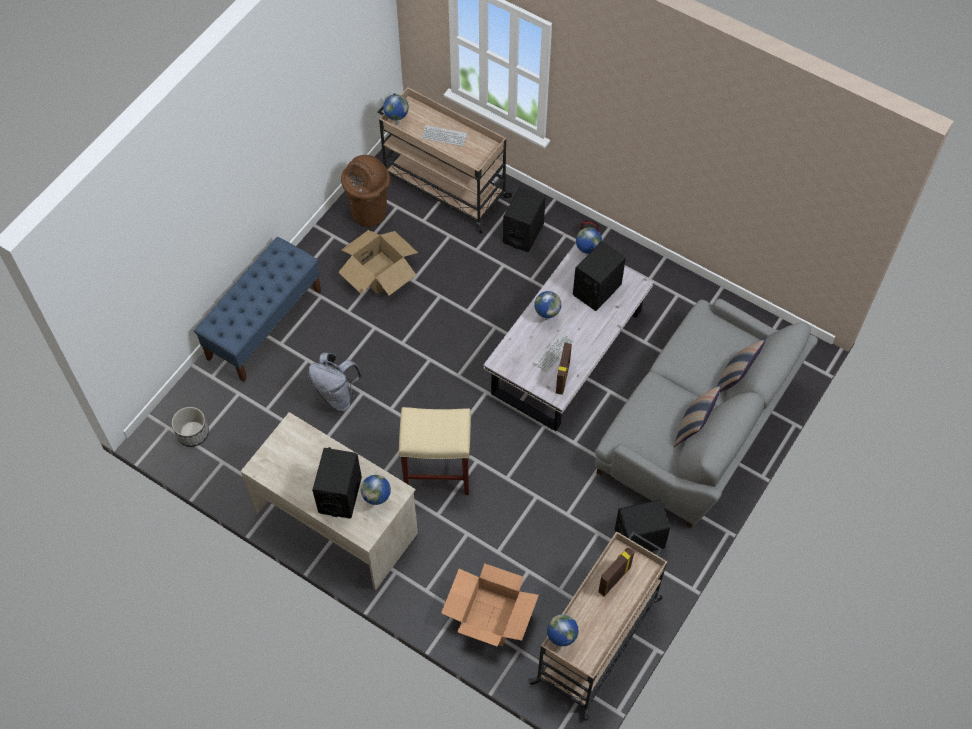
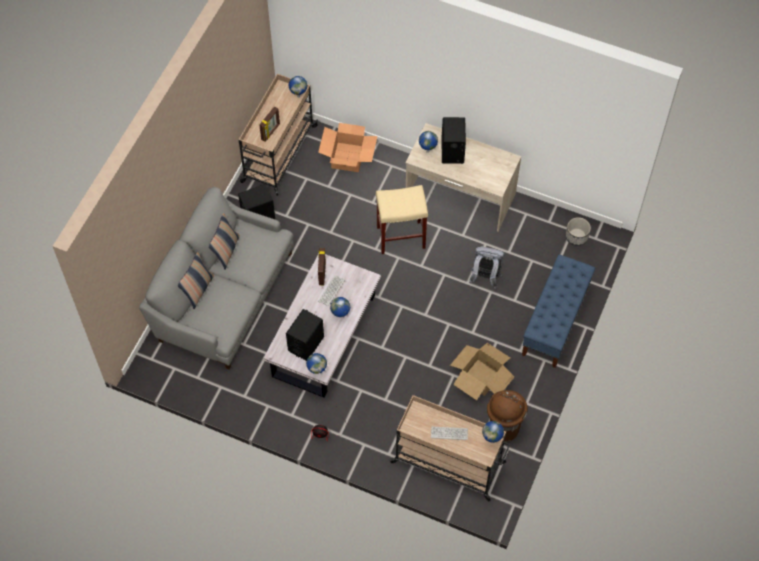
camera: 170 degrees right, 0 degrees up
(523, 233) = (374, 430): black speaker -> none

